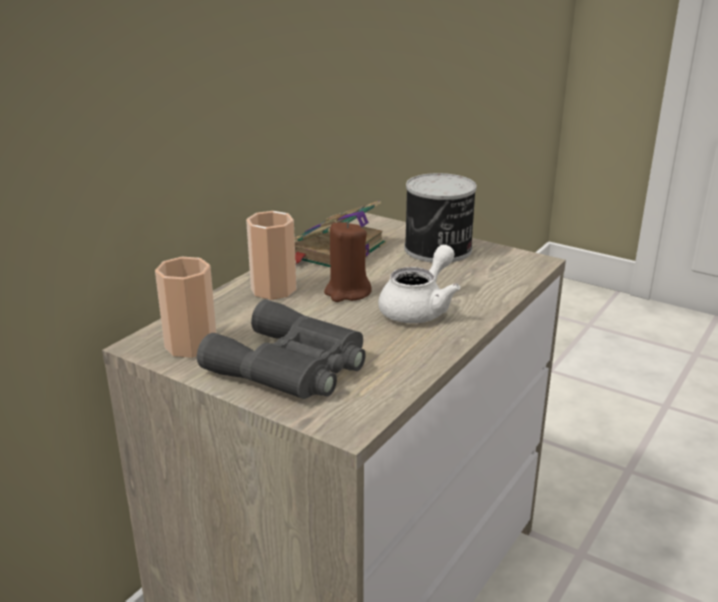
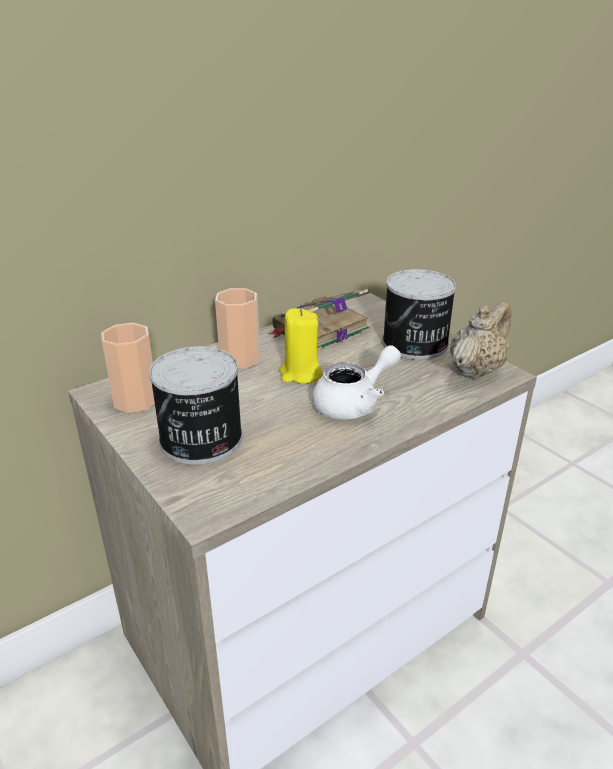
camera: 20 degrees right, 5 degrees up
(291, 367) = (200, 440): grey binoculars -> can
(347, 292) = (300, 374): brown candle -> yellow candle
(510, 263) = (476, 370): none -> beige teapot

